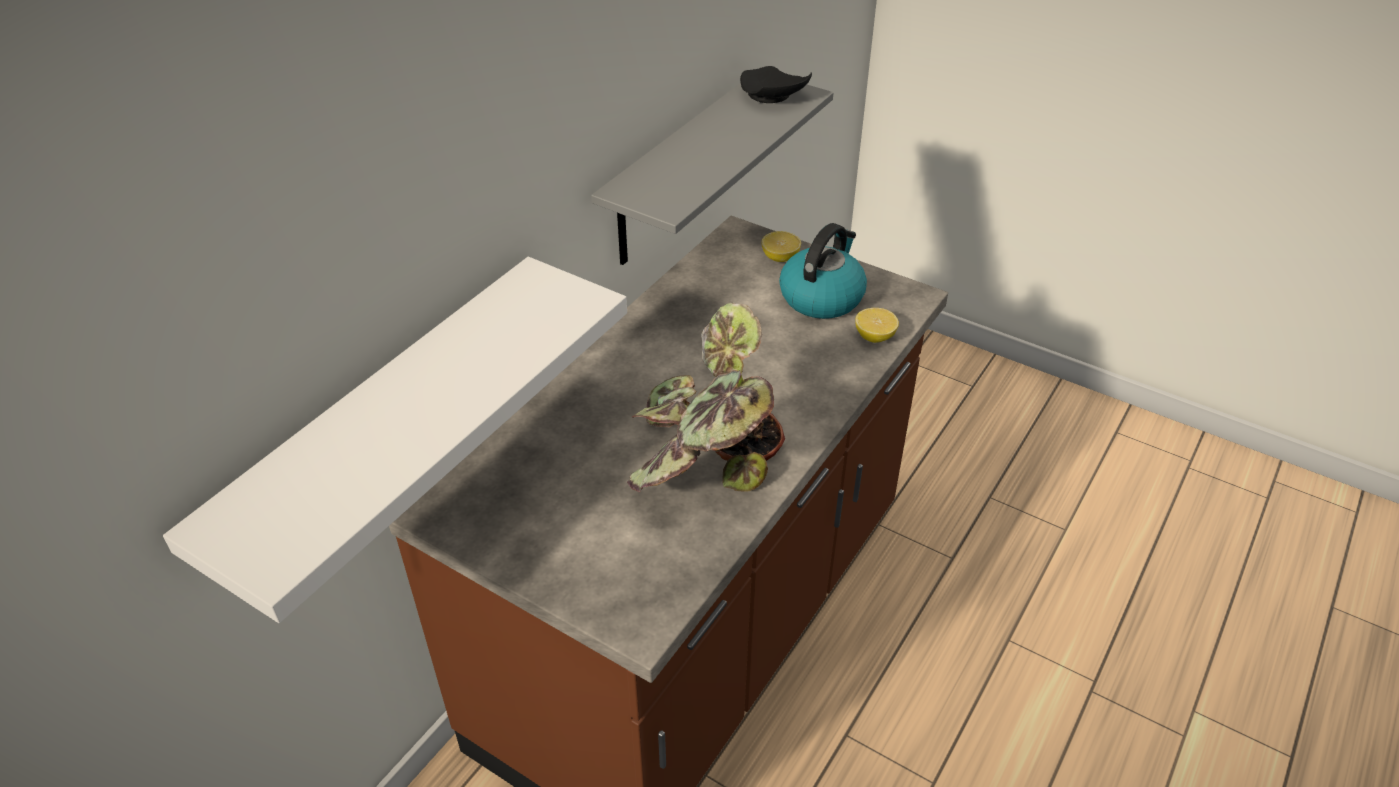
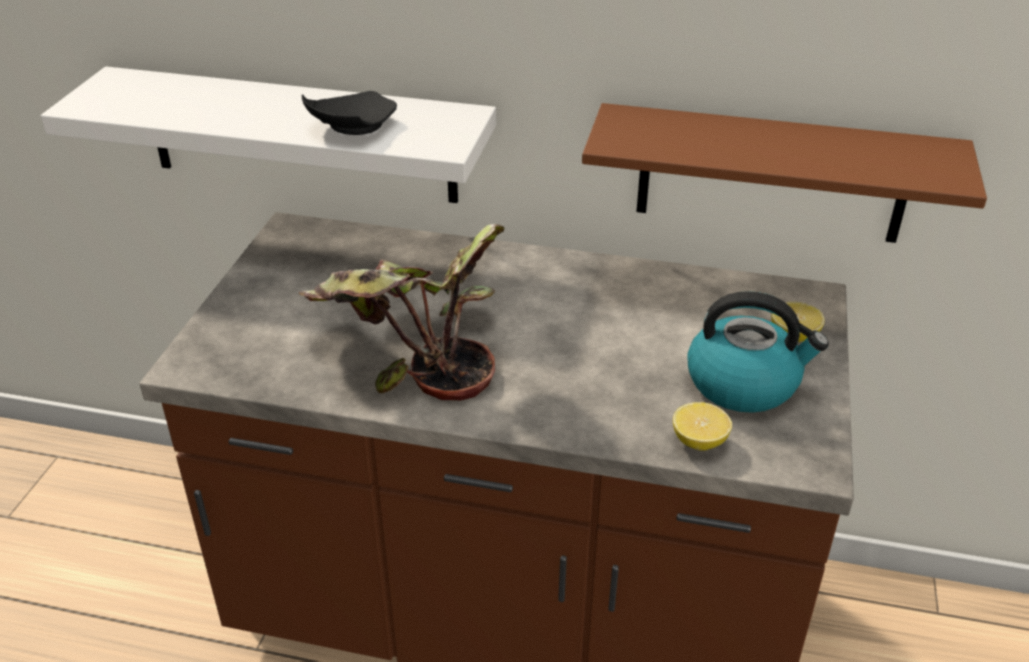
camera: 70 degrees right, 5 degrees down
(681, 170) = (772, 174): grey shelf -> brown shelf
(771, 97) = (914, 159): black plate -> black plate (350, 127)

